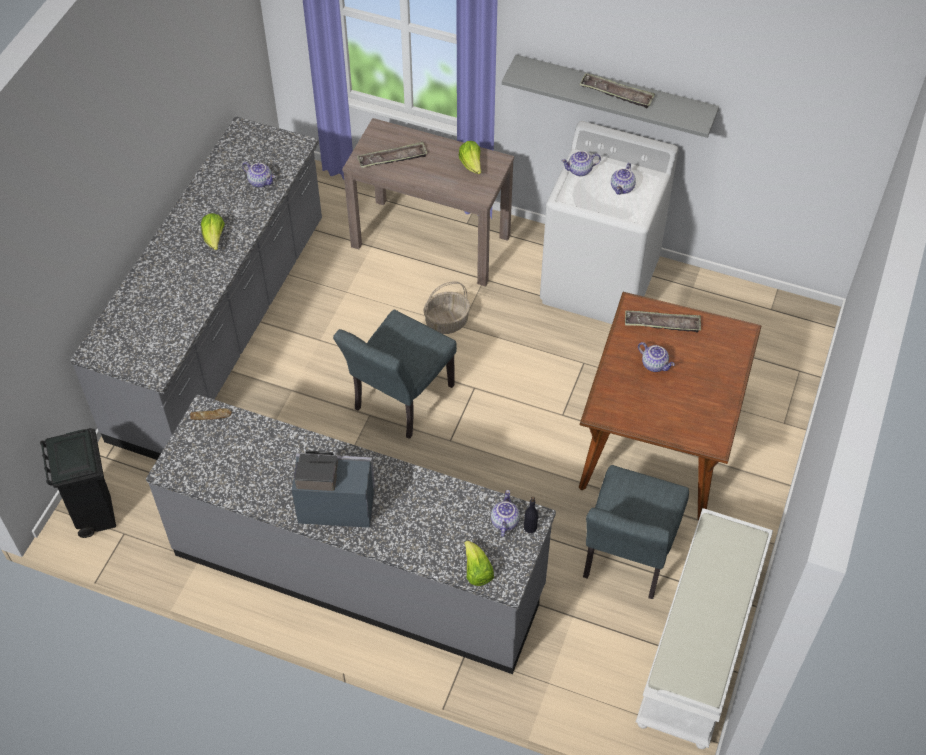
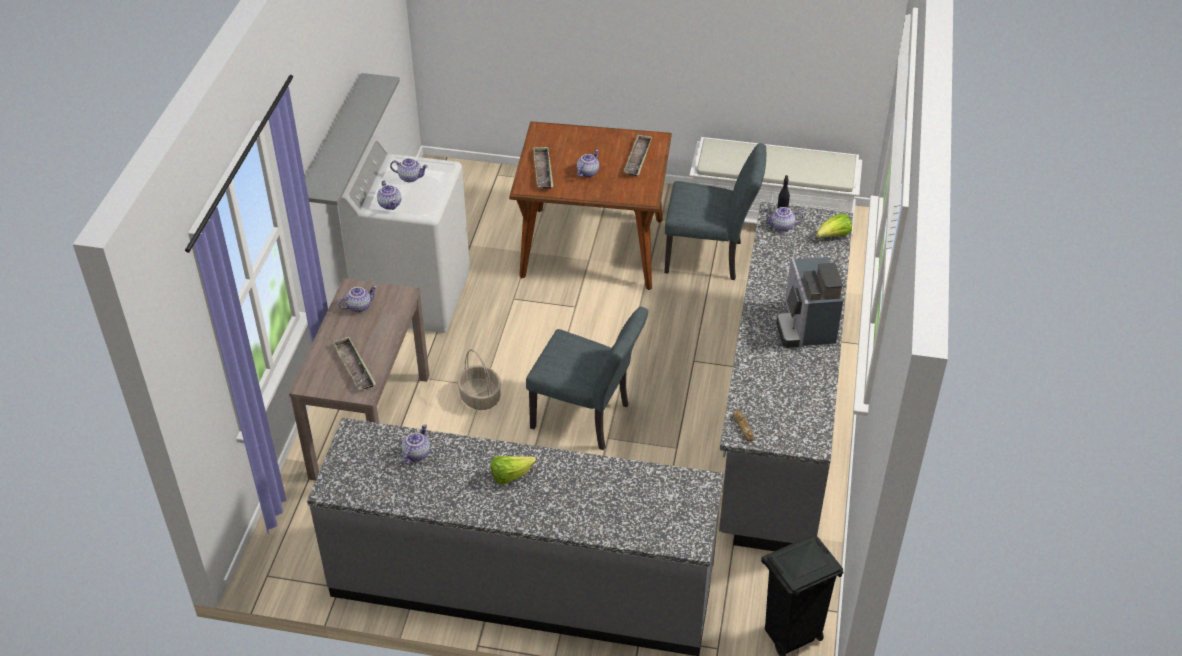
camera: 100 degrees left, 10 degrees down
(471, 165) = (359, 306): lettuce -> teapot
(616, 94) = (351, 129): tray -> tray (638, 158)

